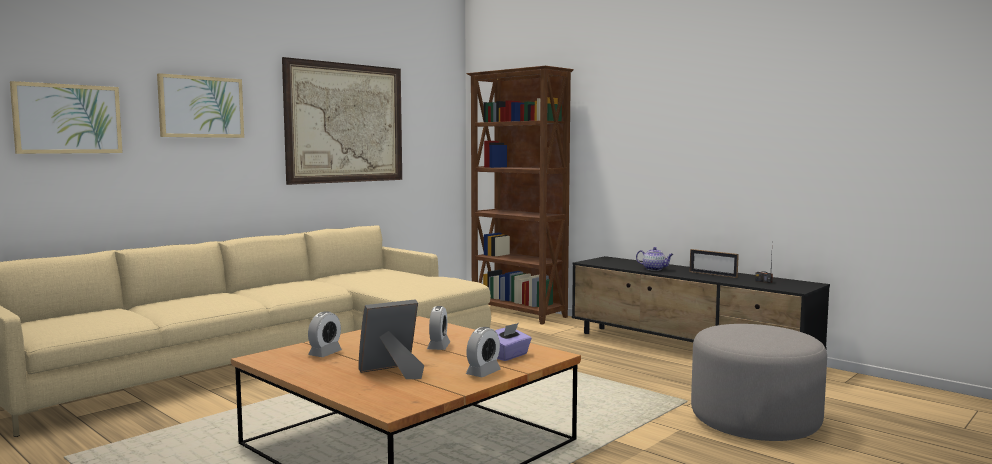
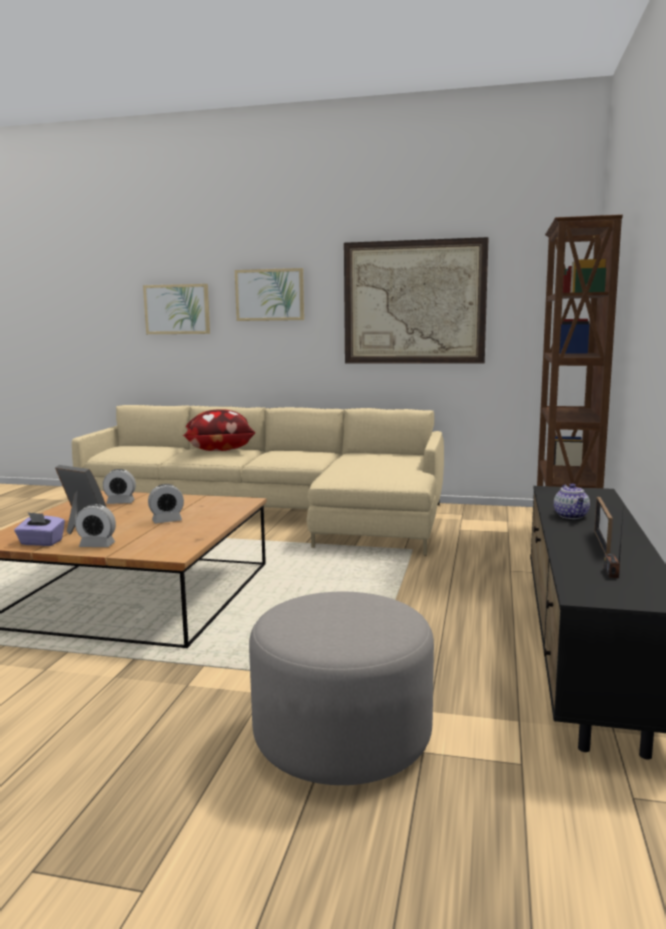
camera: 60 degrees right, 5 degrees up
(196, 298) = (219, 449): none -> pillow
(508, 356) = (156, 543): purple tissue box -> purple tissue box (41, 543)

